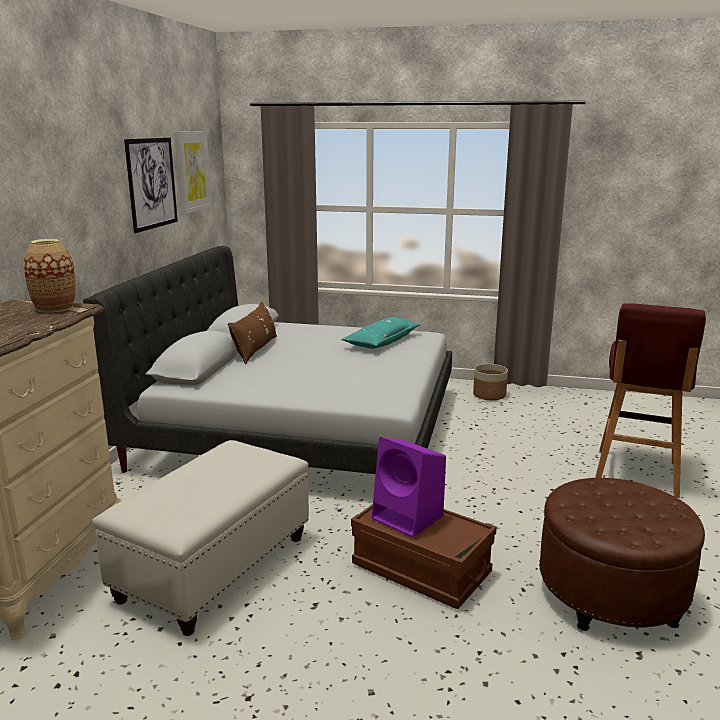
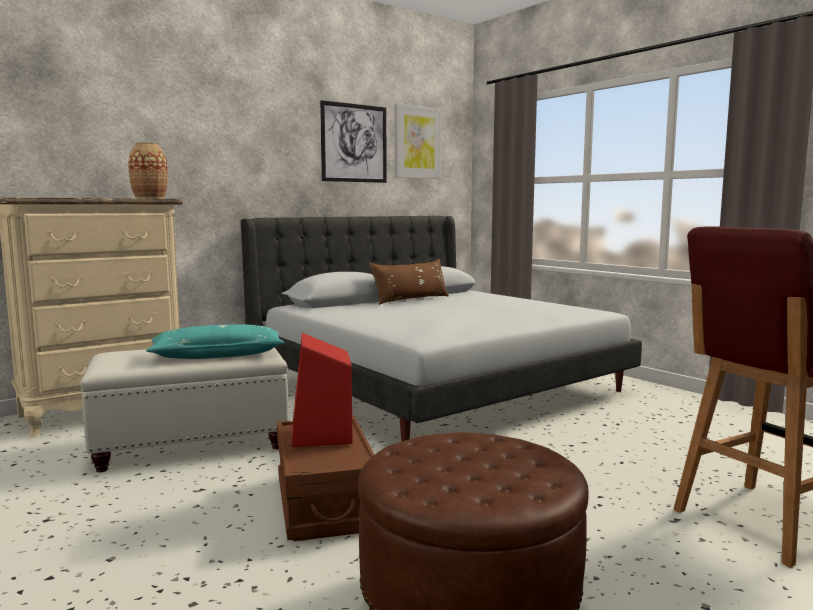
camera: 40 degrees right, 10 degrees down
(382, 341) = (536, 309): turquoise pillow -> turquoise pillow (218, 355)
(409, 517) = (322, 435): purple speaker -> red speaker
(489, 395) = (685, 406): planter -> none

